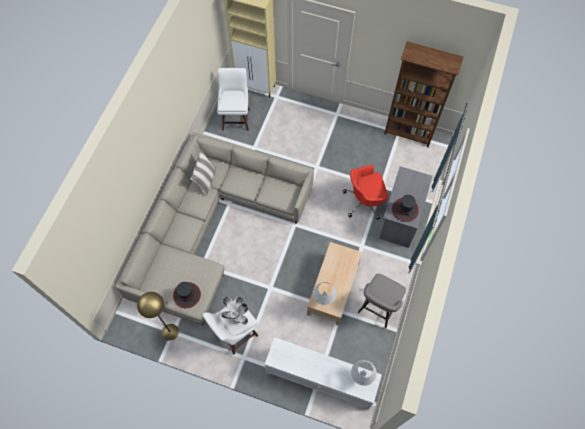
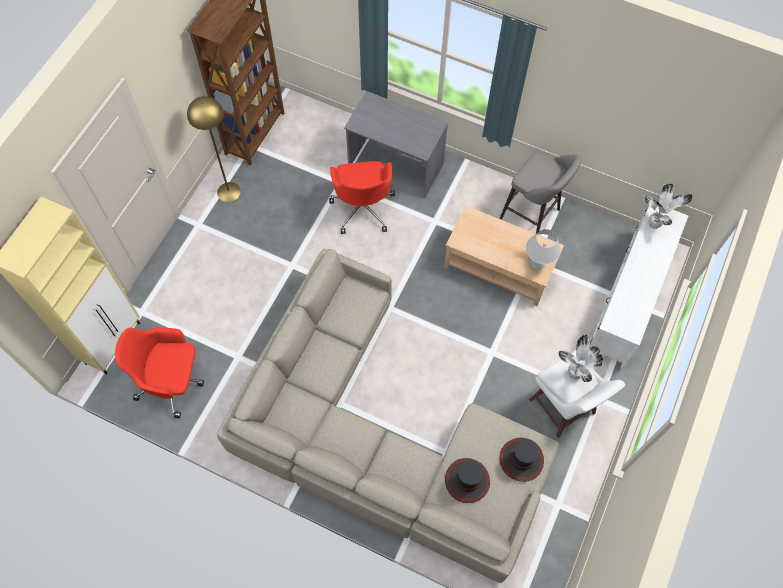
camera: 85 degrees left, 0 degrees up
(170, 332) = (557, 509): yellow floor lamp -> yellow floor lamp (228, 192)
(205, 181) = (313, 421): pillow -> none
(236, 118) = (172, 381): white stool -> red office chair
(361, 377) = (655, 225): white table lamp -> potted plant
(404, 210) = (417, 132): hat -> hat (467, 480)

